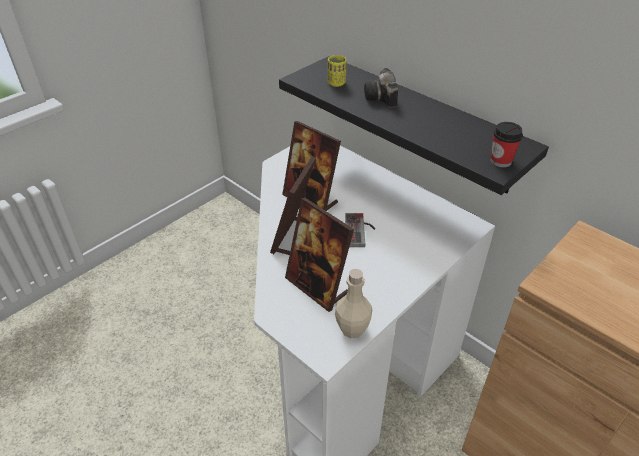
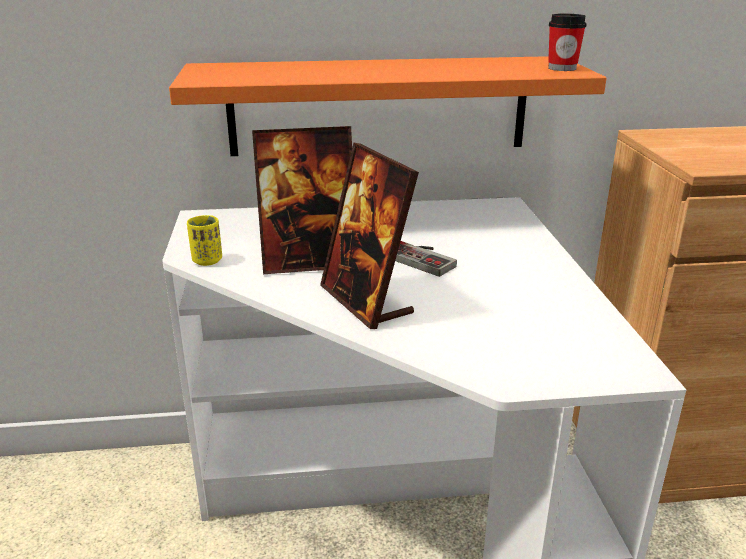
camera: 50 degrees left, 15 degrees down
(317, 286) = (490, 323): picture frame -> none
(336, 83) = (259, 73): yellow cup -> yellow cup (207, 261)
(352, 329) = (601, 332): beige bottle -> none
(382, 98) = (344, 69): camera -> none
(422, 123) = (378, 106): black shelf -> orange shelf

